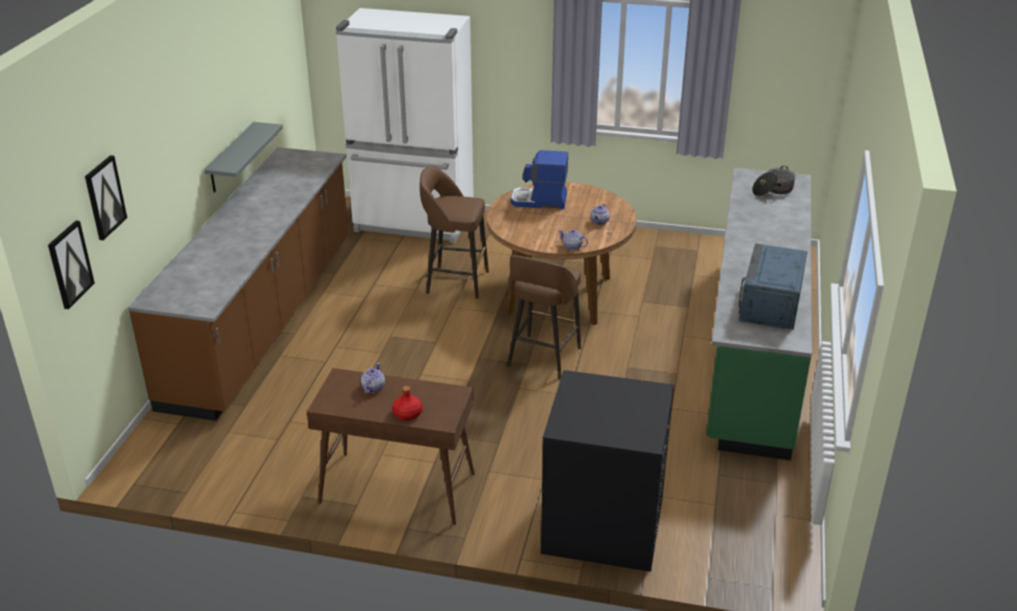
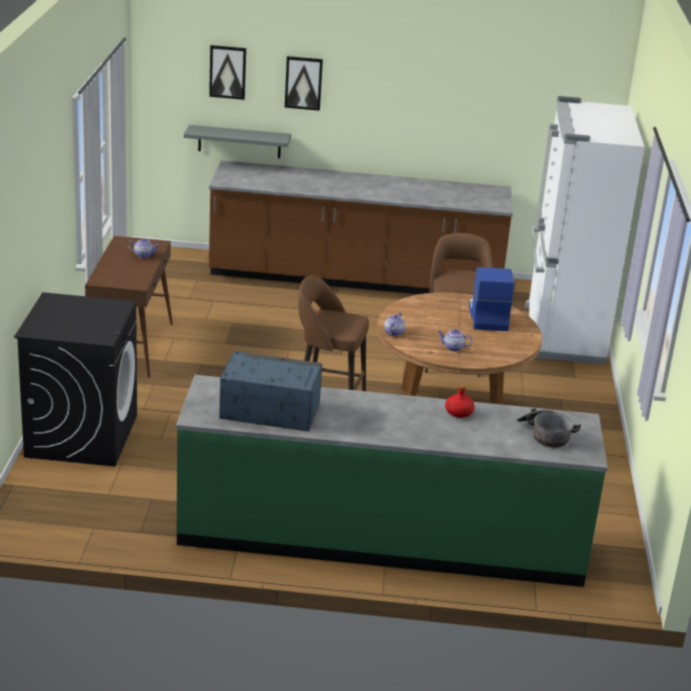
camera: 80 degrees right, 5 degrees down
(70, 264) = (171, 90): picture -> picture (303, 83)
(231, 158) = (423, 149): grey shelf -> grey shelf (239, 141)
(407, 413) = (110, 268): red bottle -> red bottle (459, 412)

